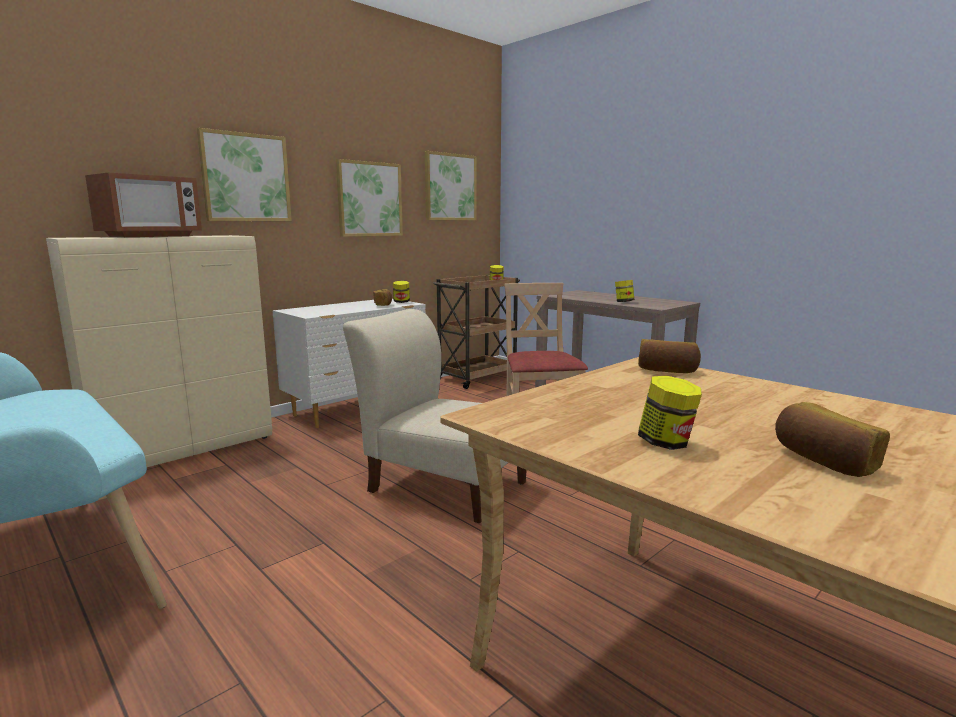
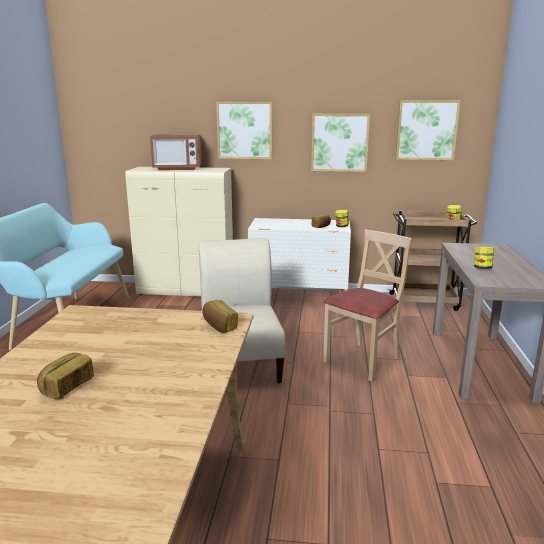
camera: 50 degrees right, 5 degrees up
(666, 443) = (65, 351): jar -> none

